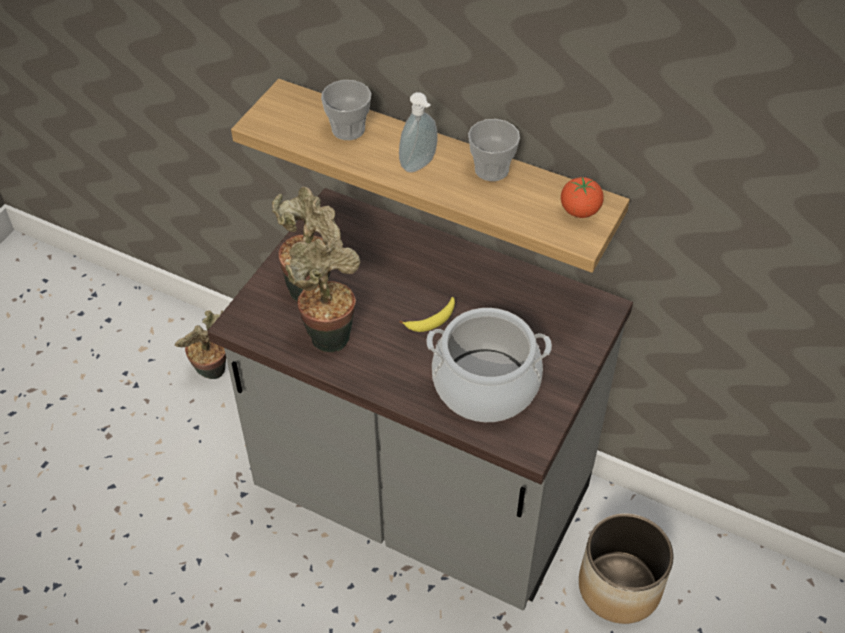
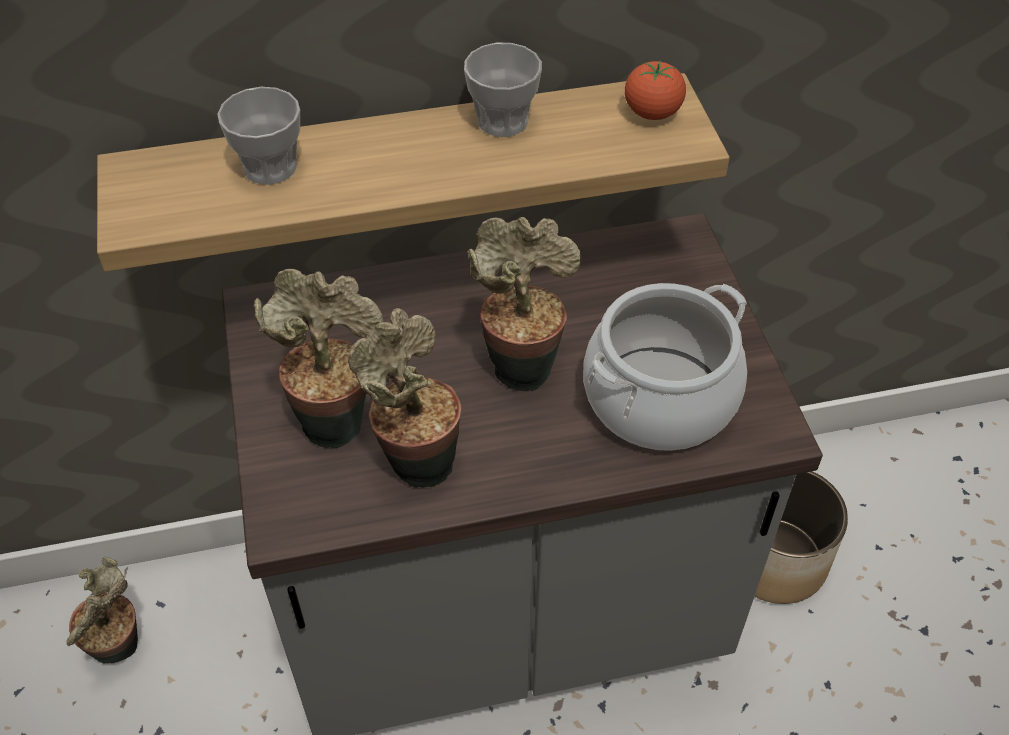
camera: 40 degrees left, 0 degrees up
(420, 166) = (413, 162): soap dispenser -> none
(432, 320) = (521, 363): banana -> potted plant

